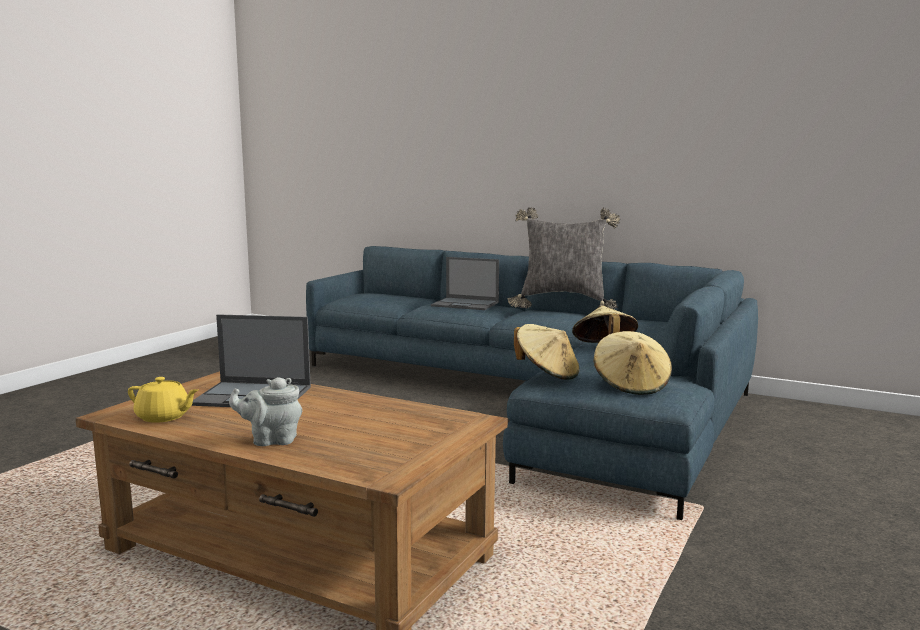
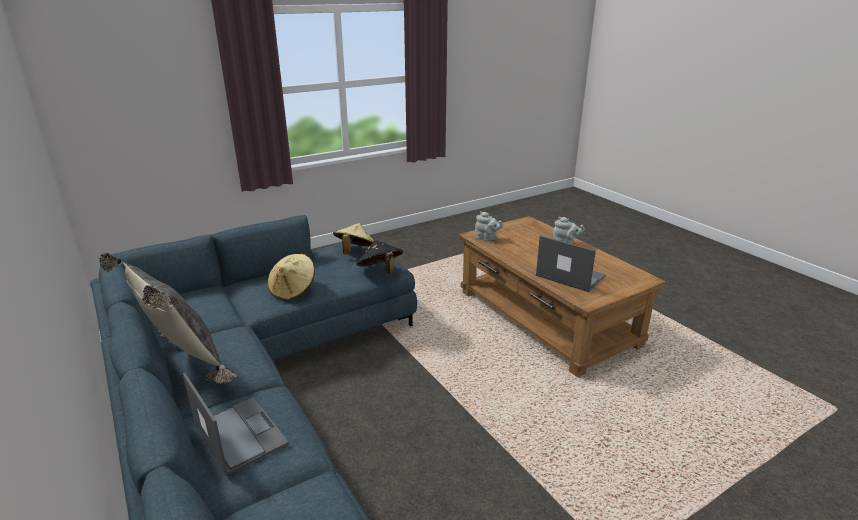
camera: 150 degrees left, 15 degrees up
(164, 417) = (617, 269): yellow teapot -> none
(441, 419) = (487, 238): none -> grey teapot
(547, 374) = (380, 271): beige hat -> black hat

